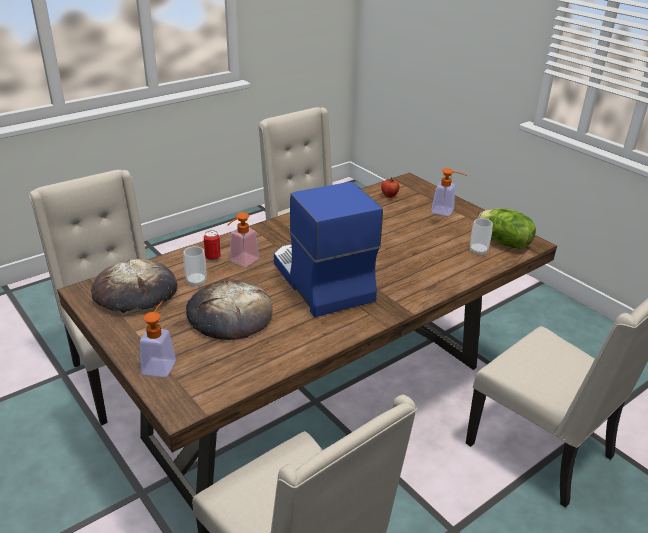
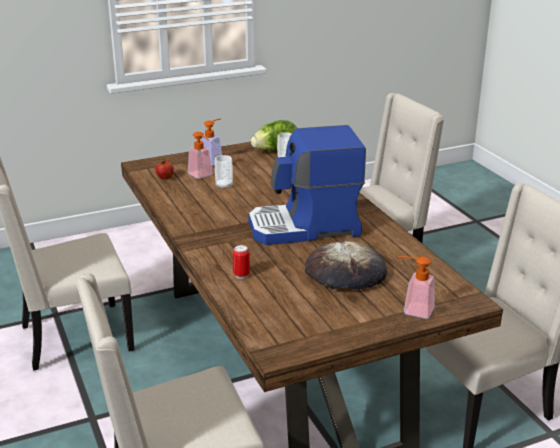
camera: 75 degrees left, 5 degrees down
(135, 292) = (289, 321): bread -> none
(196, 282) = (283, 286): cup -> cup (224, 185)
(241, 262) = (256, 261): soap dispenser -> soap dispenser (202, 176)

